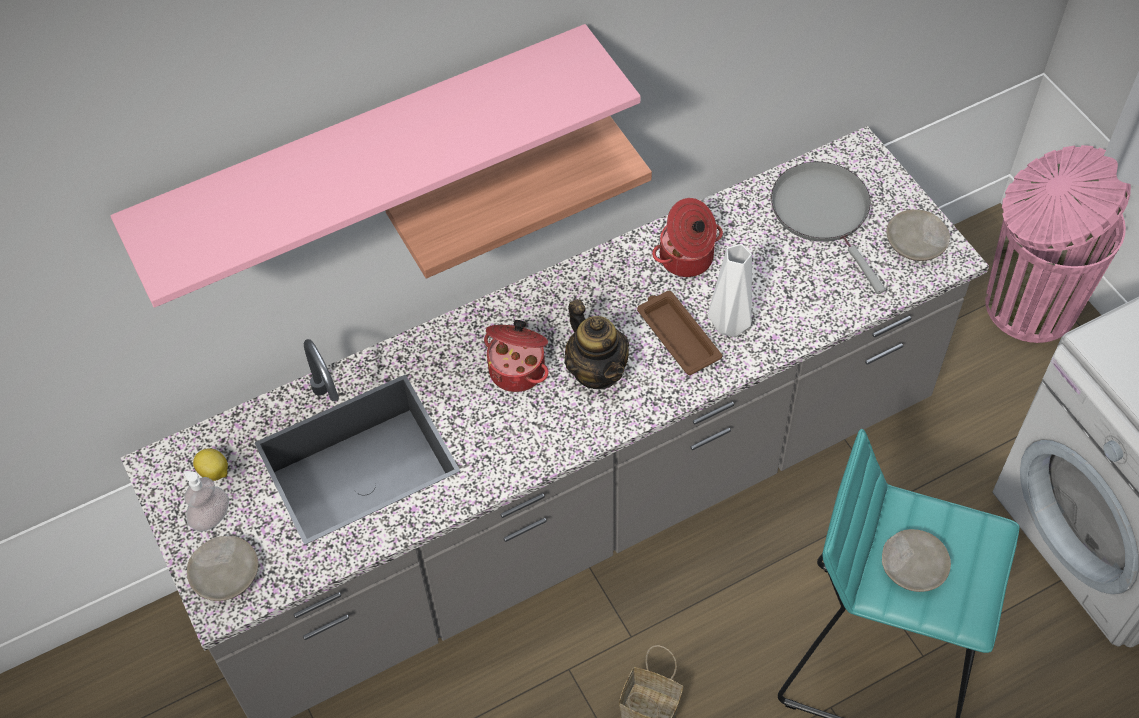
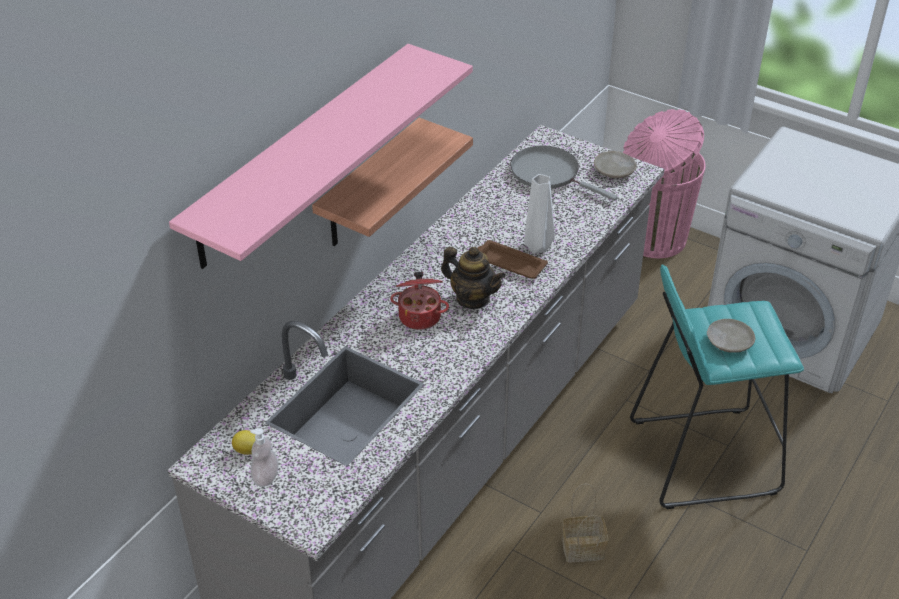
camera: 30 degrees left, 15 degrees down
(226, 573) = (302, 505): beige plate -> none
(687, 259) = (484, 223): cooking pot -> none

